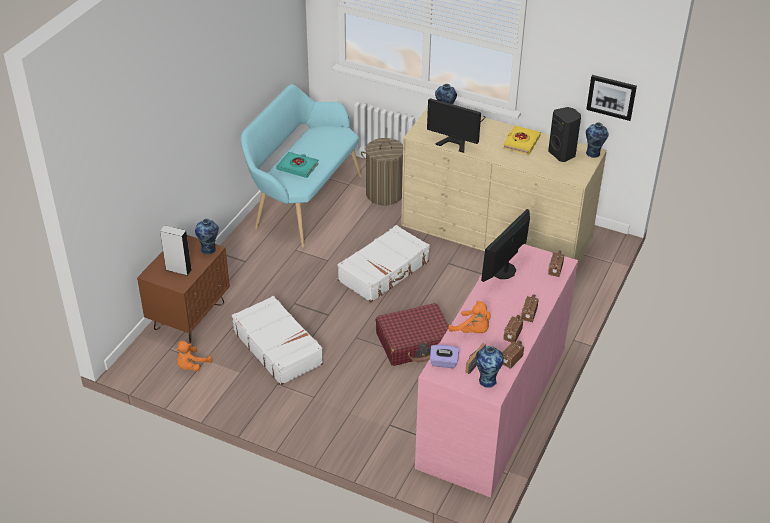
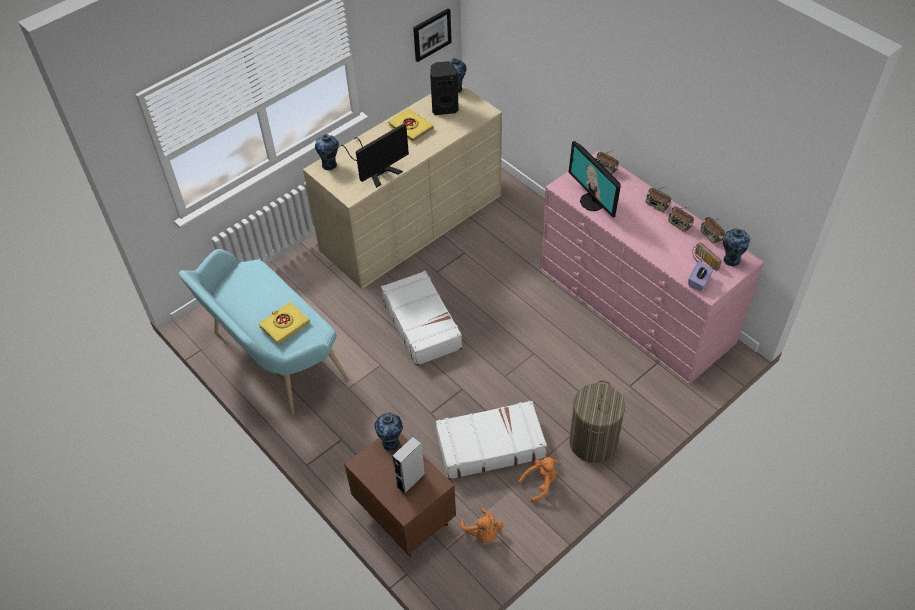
camera: 65 degrees left, 10 degrees up
(297, 167) = (284, 325): turquoise book -> yellow book
(384, 194) = (304, 286): laundry basket -> laundry basket (593, 442)
(414, 343) = (532, 333): red suitcase -> none
(472, 331) = (664, 249): orange plush toy -> orange plush toy (540, 483)

